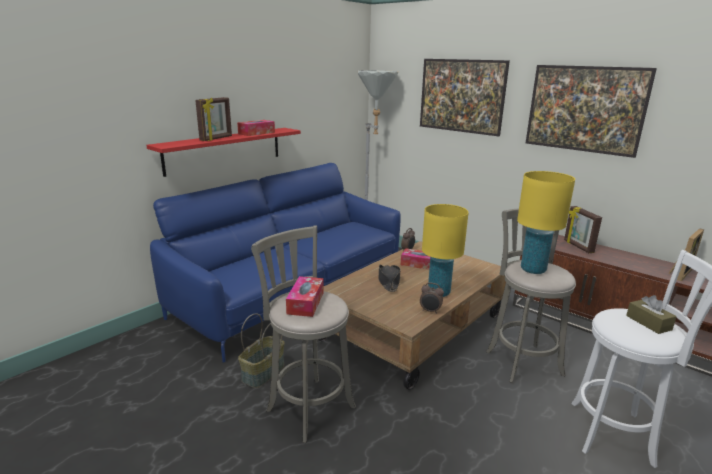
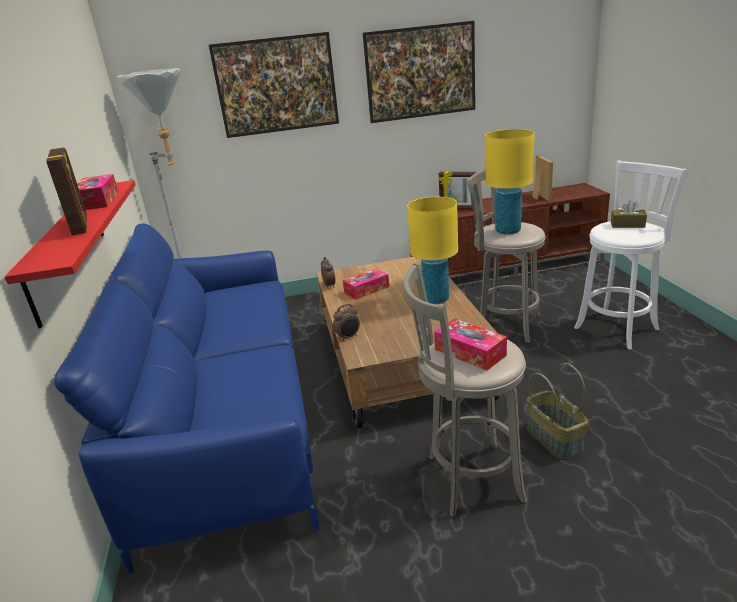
camera: 50 degrees left, 5 degrees up
(263, 373) = (377, 497): basket -> basket (555, 438)
(388, 281) = (383, 317): black hat -> none
(430, 311) = (466, 315): alarm clock -> alarm clock (348, 337)

